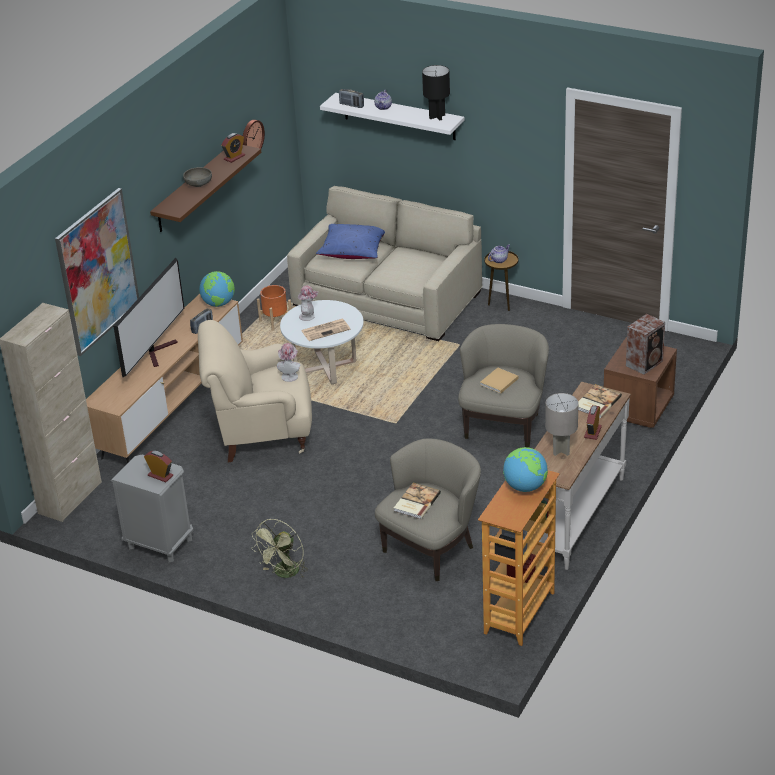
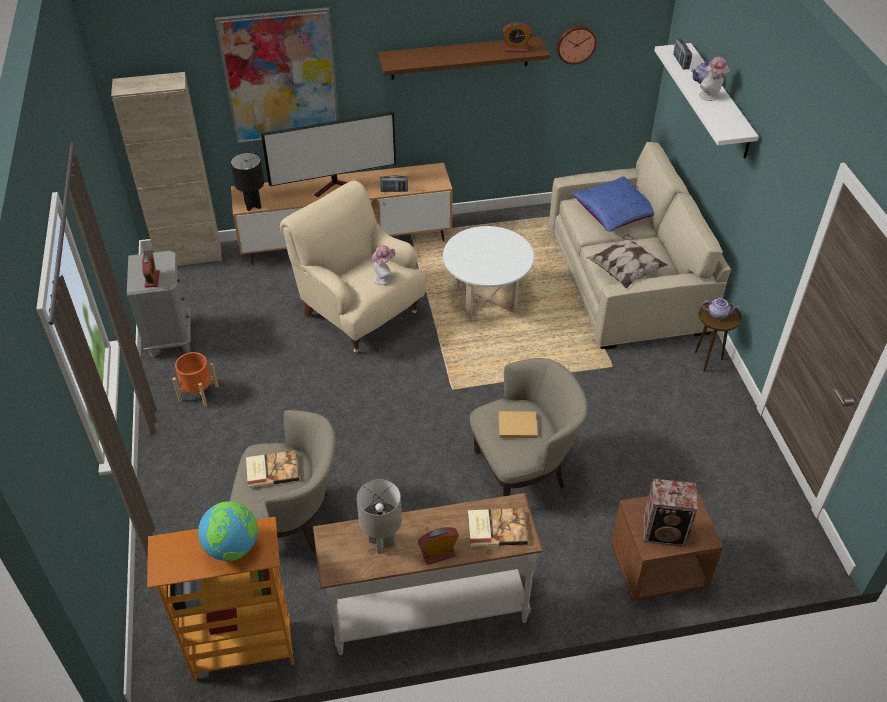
camera: 50 degrees right, 10 degrees up
(198, 184) = (449, 53): grey bowl -> none
(219, 304) = (437, 181): globe -> none
(276, 322) = (518, 233): orange planter -> orange planter (198, 393)
(284, 574) = (183, 436): green fan -> none
(309, 316) = (489, 242): hat -> hat (711, 97)
(326, 330) = (479, 263): newspaper -> none
(415, 274) = (625, 271): none -> pillow
(437, 117) = (733, 120): black table lamp -> black table lamp (253, 206)

